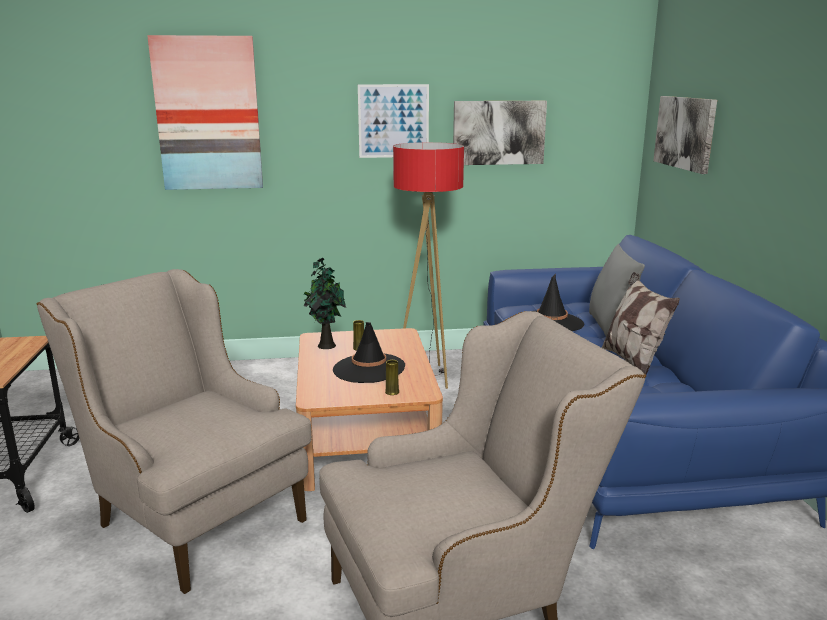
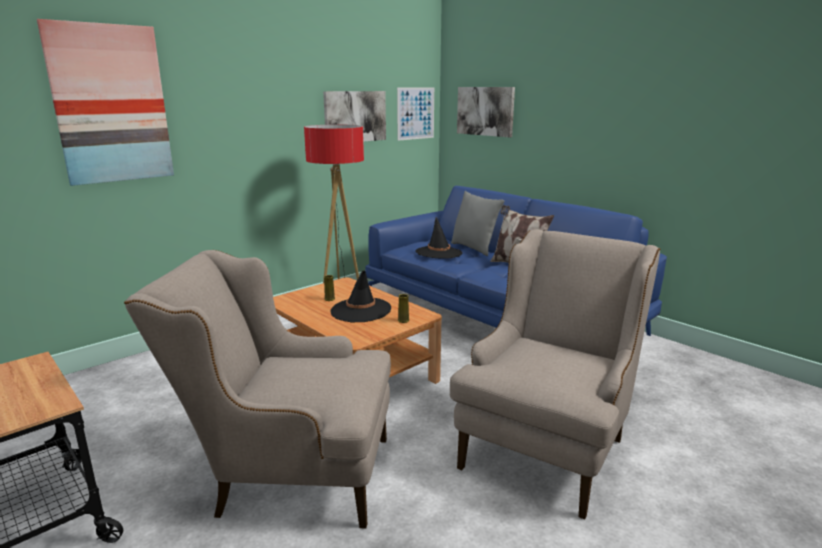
camera: 35 degrees left, 0 degrees up
(325, 345) = (299, 303): potted plant -> none
(393, 121) = (280, 109): picture -> picture (415, 113)

